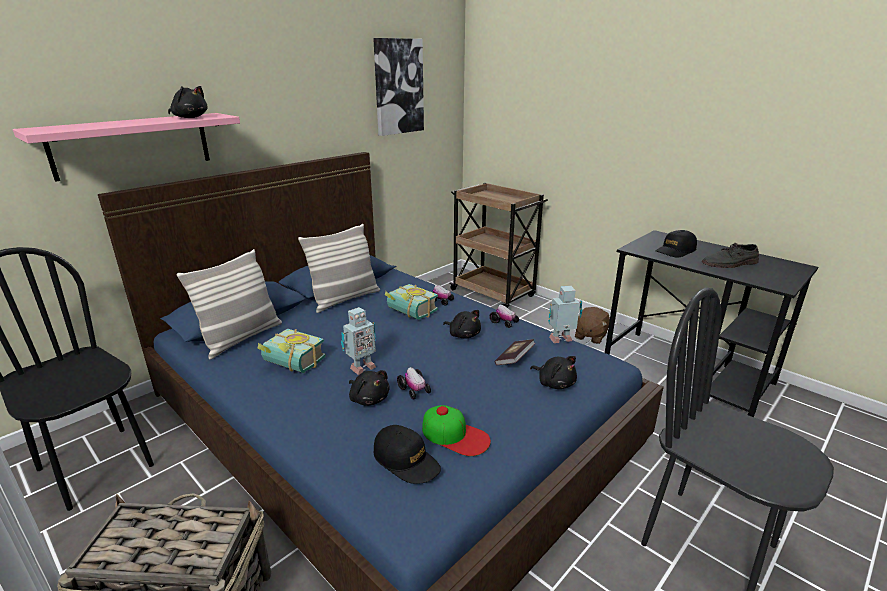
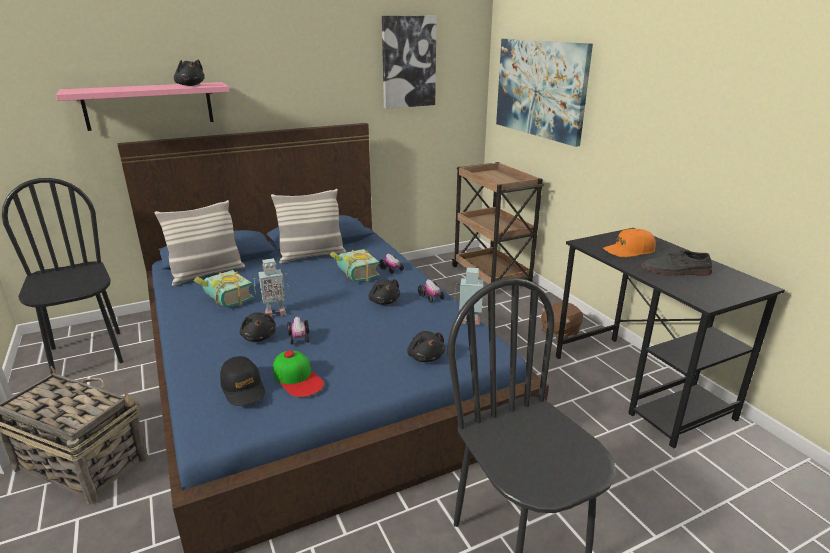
camera: 20 degrees right, 0 degrees up
(514, 360) = (408, 330): book -> none
(532, 109) = (540, 88): none -> picture
(675, 251) = (628, 251): black cap -> orange cap

